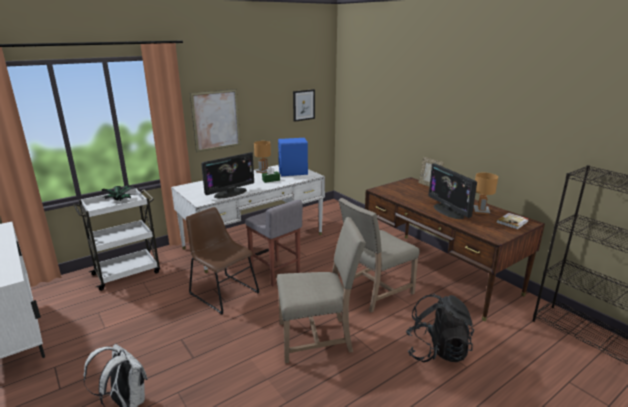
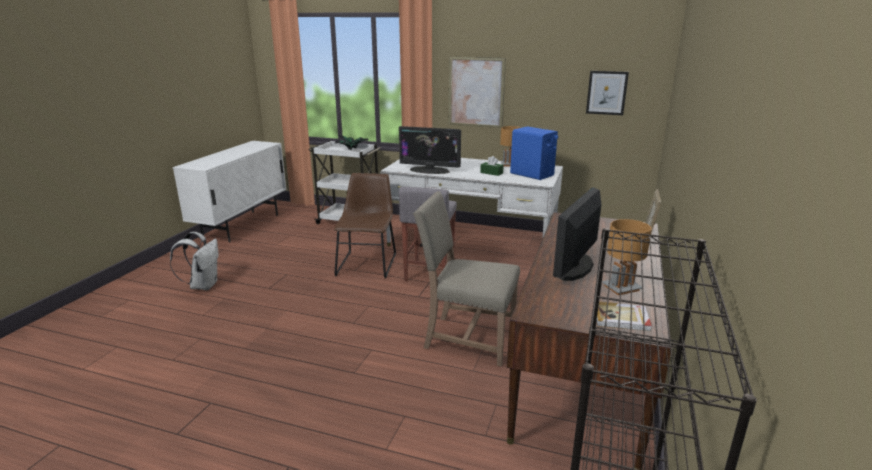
camera: 55 degrees right, 0 degrees up
(317, 338) = (346, 332): beige chair -> none
(436, 351) = (396, 416): black backpack -> none

